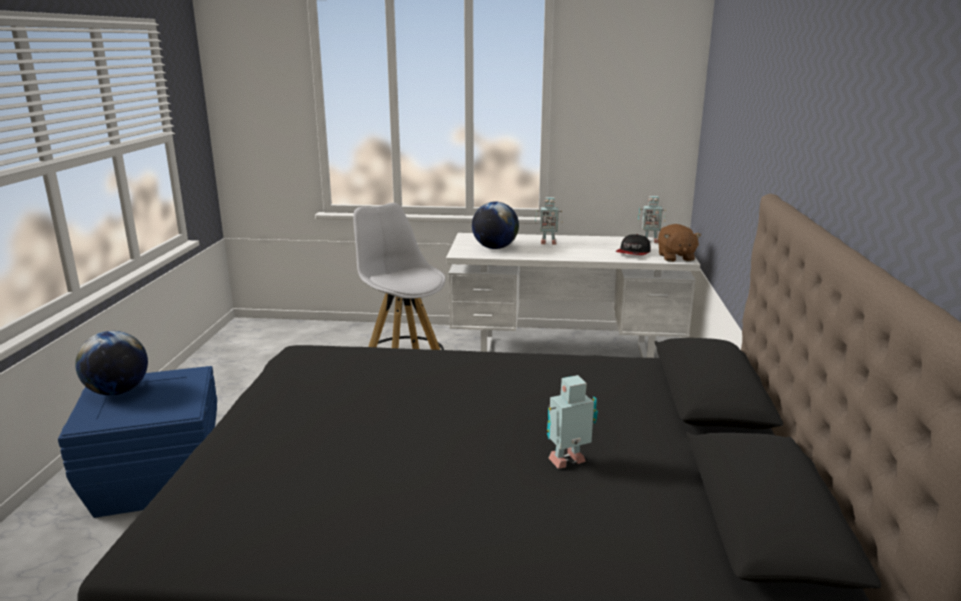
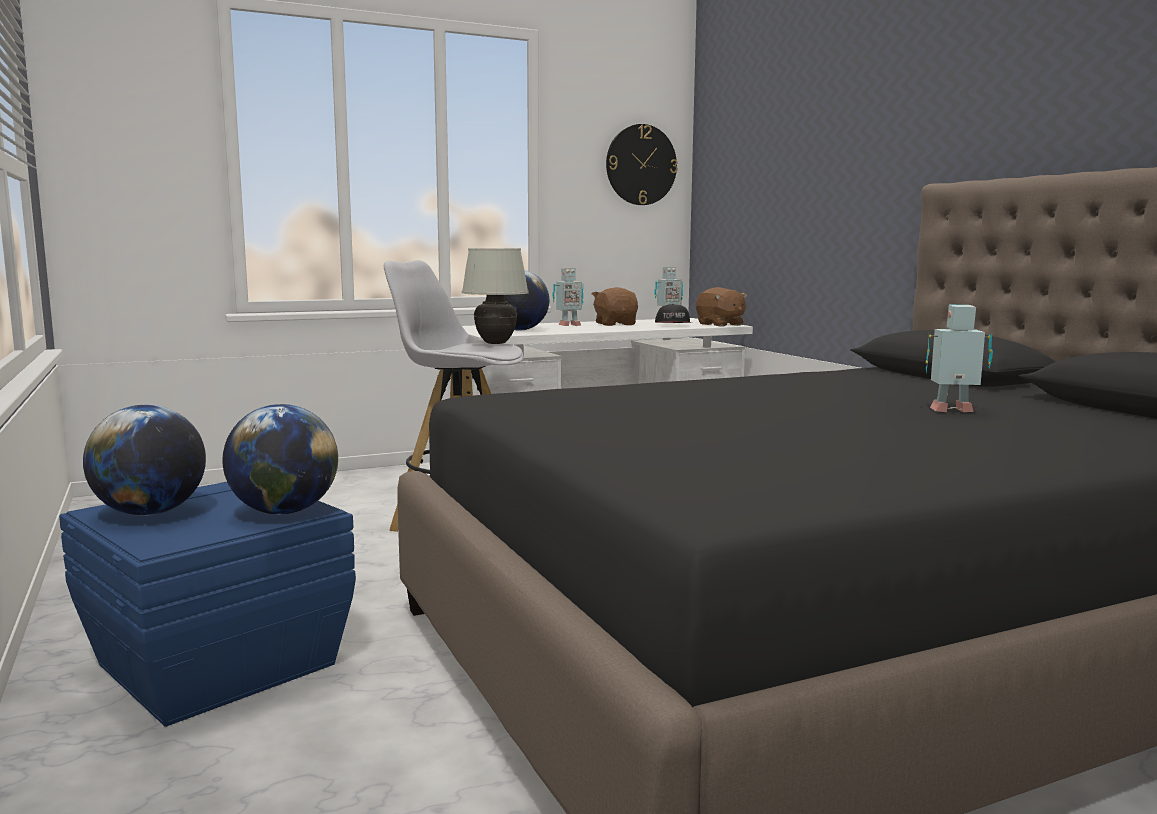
camera: 30 degrees left, 10 degrees down
(171, 409) = (284, 512): none -> globe
(429, 274) = (495, 344): none -> white table lamp
(569, 462) = (953, 411): toy robot -> toy robot turned 60 degrees clockwise
(589, 245) = (616, 324): none -> brown plush toy
(648, 100) = (641, 165): none -> wall clock

